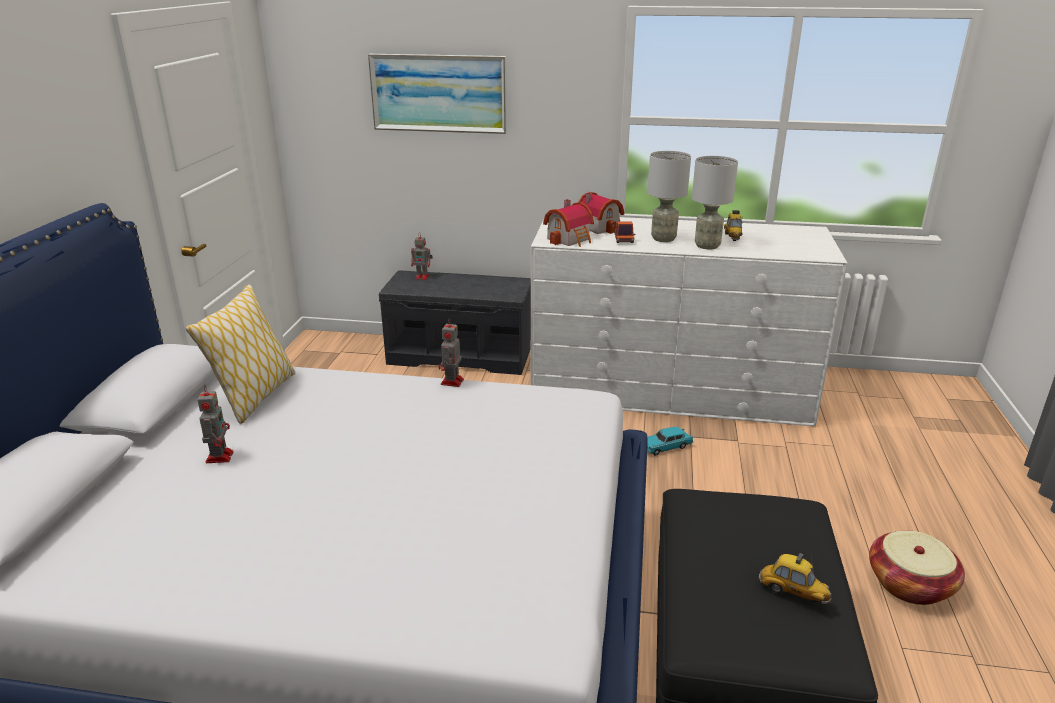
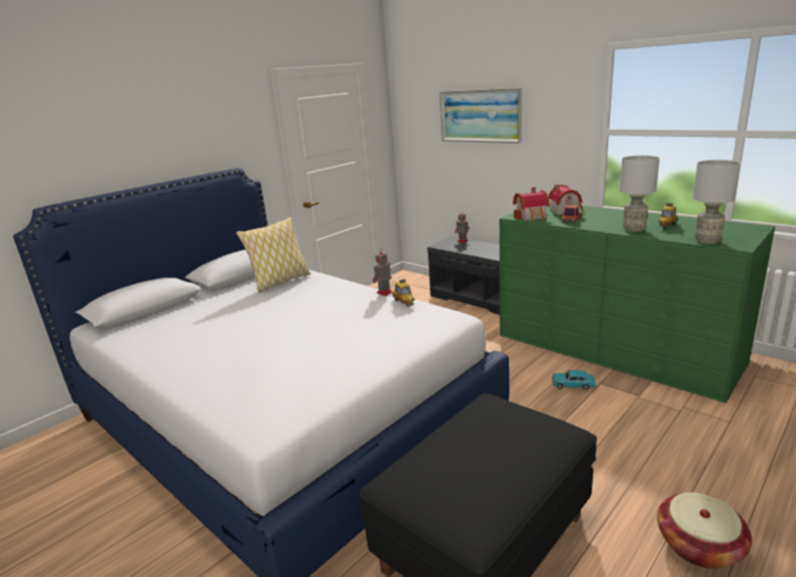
camera: 35 degrees right, 5 degrees down
(220, 456) = (233, 305): toy robot -> none
(663, 238) = (604, 222): grey table lamp -> grey table lamp (707, 241)
(669, 389) = (614, 348): white dresser -> green dresser
(793, 592) = (484, 477): toy car -> toy car (404, 302)

